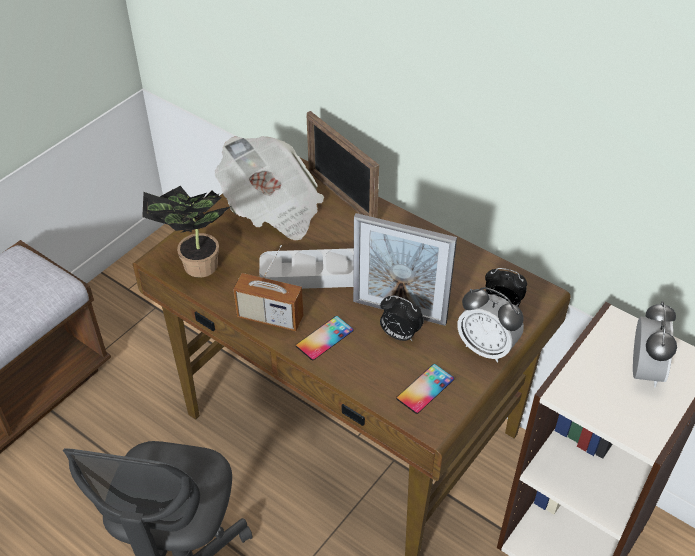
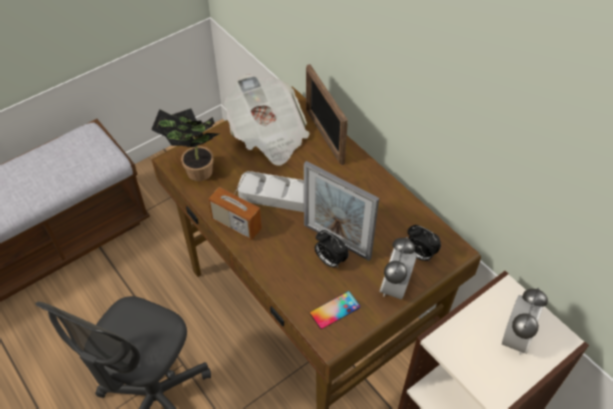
camera: 15 degrees right, 5 degrees up
(324, 338) = (271, 250): phone -> none
(486, 348) = (395, 287): alarm clock -> alarm clock turned 60 degrees clockwise

